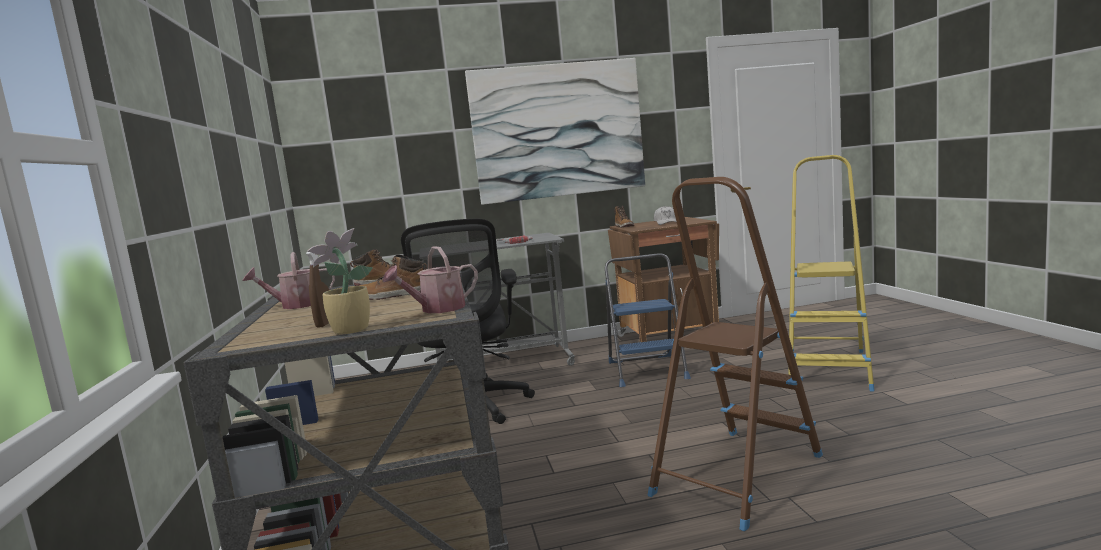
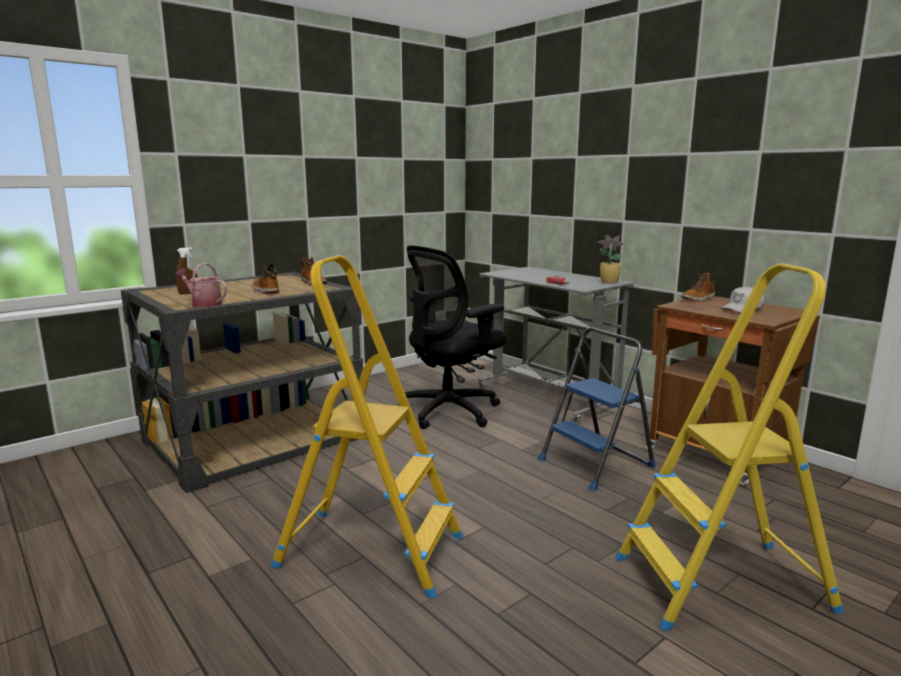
camera: 60 degrees right, 5 degrees up
(295, 305) = (251, 281): watering can -> none
(349, 330) = (161, 299): potted plant -> potted plant (608, 282)
(558, 131) = (672, 166): picture -> none
(739, 473) = (372, 551): brown step ladder -> yellow step ladder

